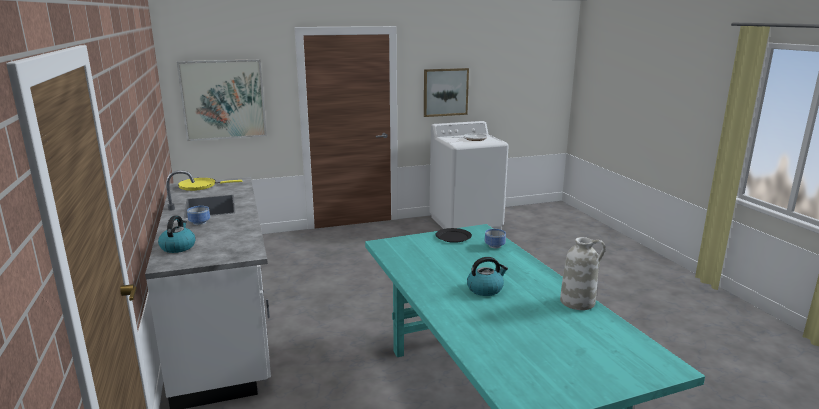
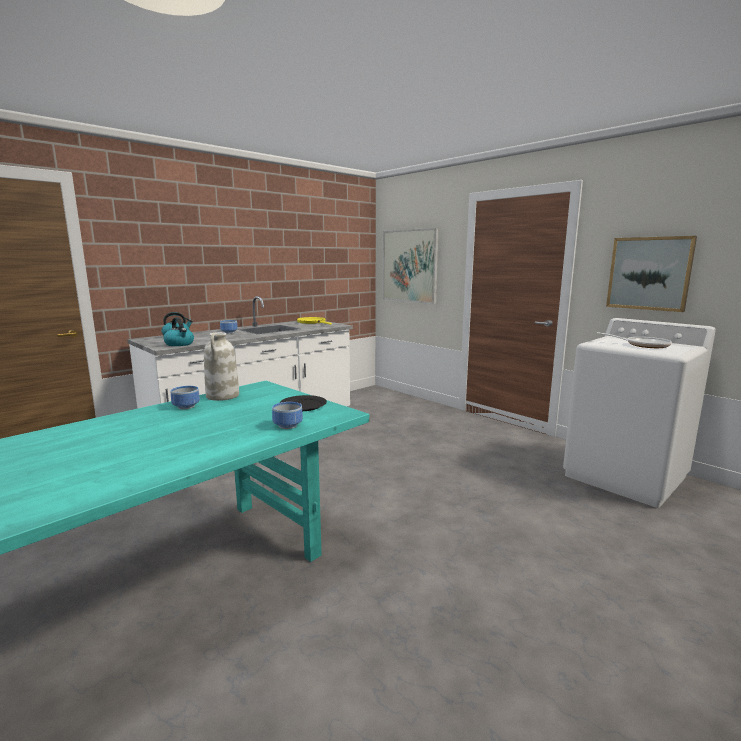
camera: 65 degrees right, 5 degrees down
(421, 273) = (185, 407): none -> bowl
(485, 289) = (142, 436): kettle -> kettle (180, 344)
(578, 302) = (89, 493): white vase -> white vase (223, 396)

